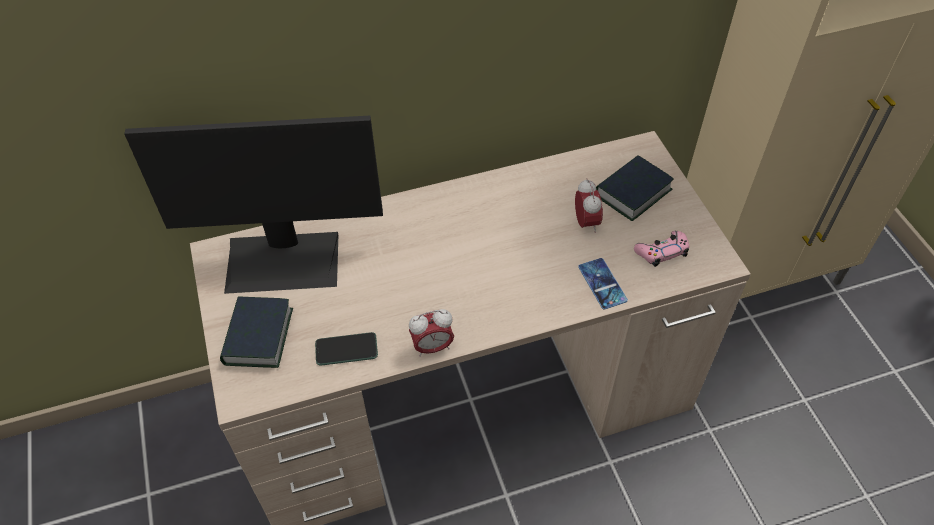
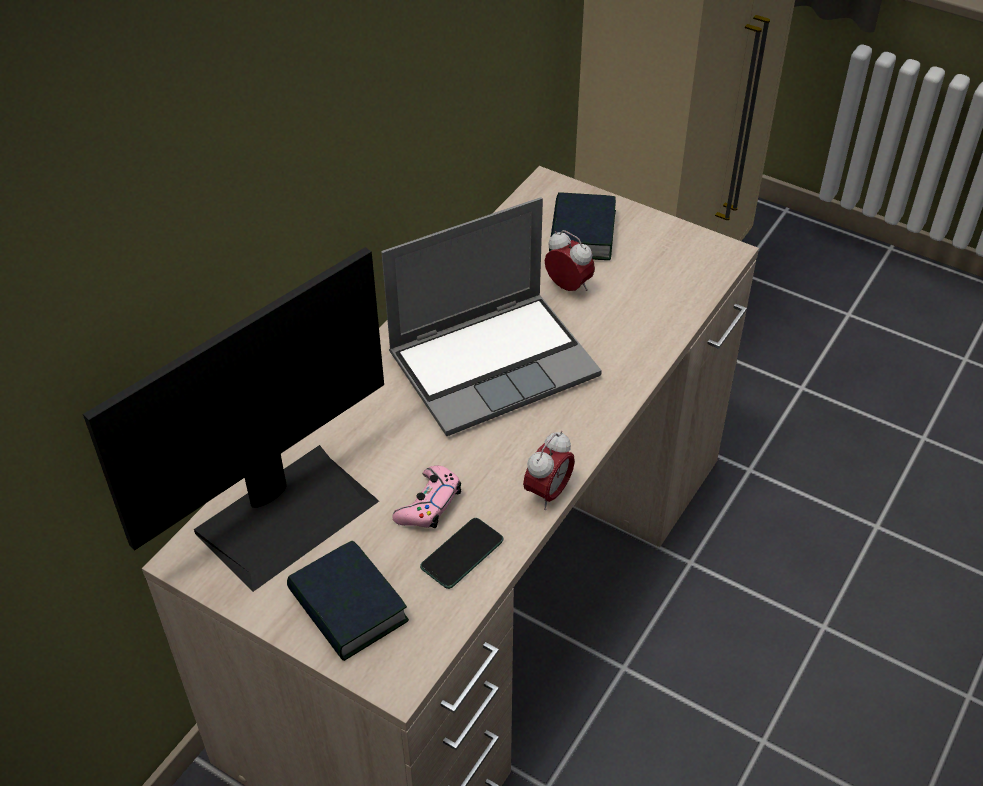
camera: 40 degrees left, 5 degrees down
(487, 245) = (494, 363): none -> laptop
(602, 284) = (643, 333): phone -> none
(662, 252) = (665, 273): pink game controller -> pink game controller (428, 504)

